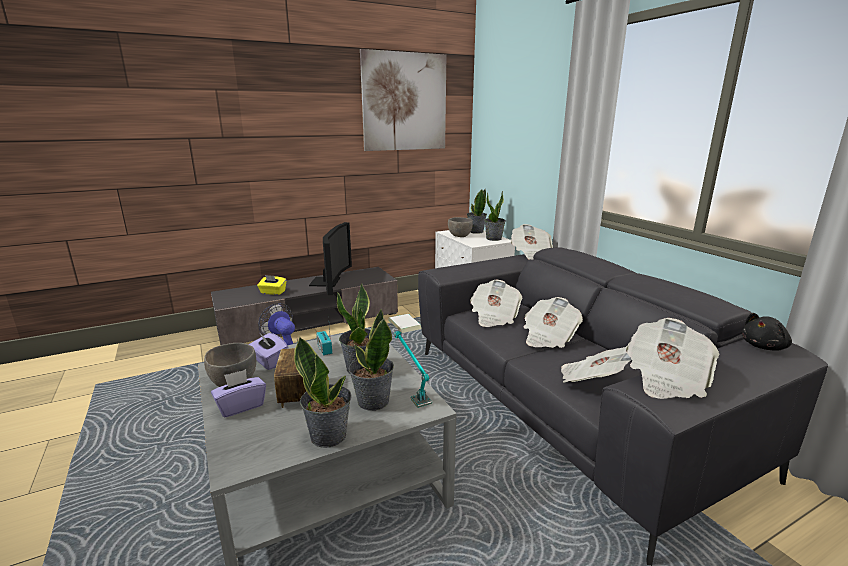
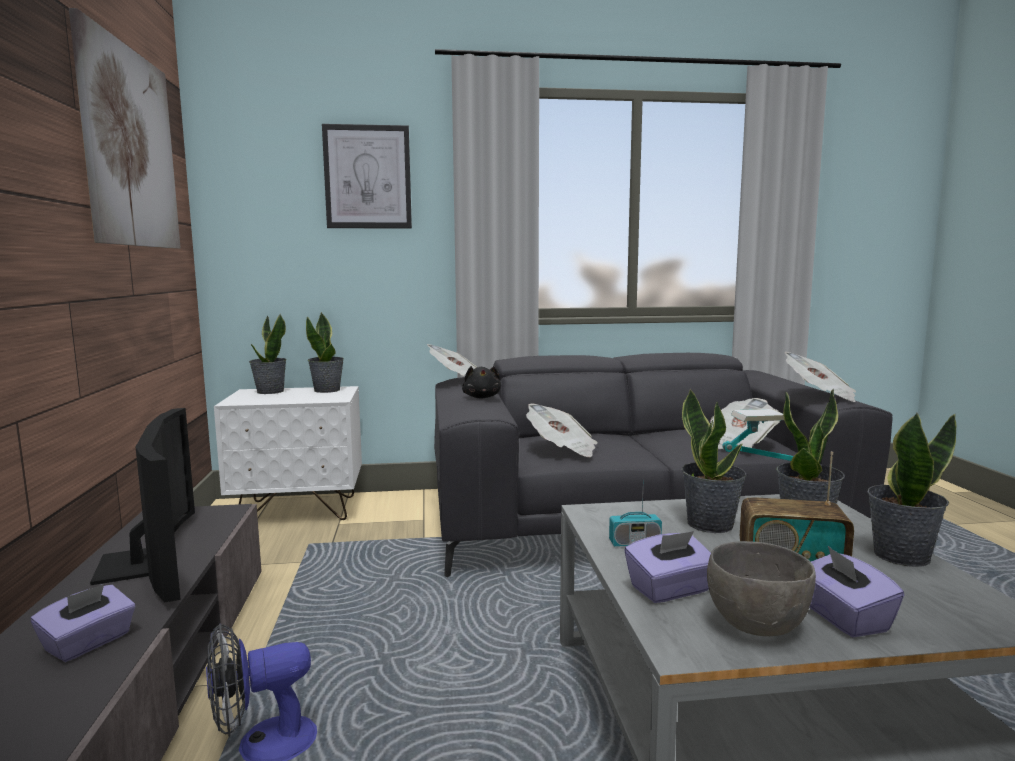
camera: 70 degrees left, 10 degrees down
(273, 292) = (89, 643): yellow tissue box -> purple tissue box
(329, 282) = (149, 563): television -> television turned 45 degrees clockwise
(459, 236) = (275, 399): grey bowl -> none
(535, 103) = (367, 177): none -> picture
(548, 337) = (632, 441): newspaper -> none
(764, 347) = (756, 374): black plush toy -> black plush toy (482, 397)

